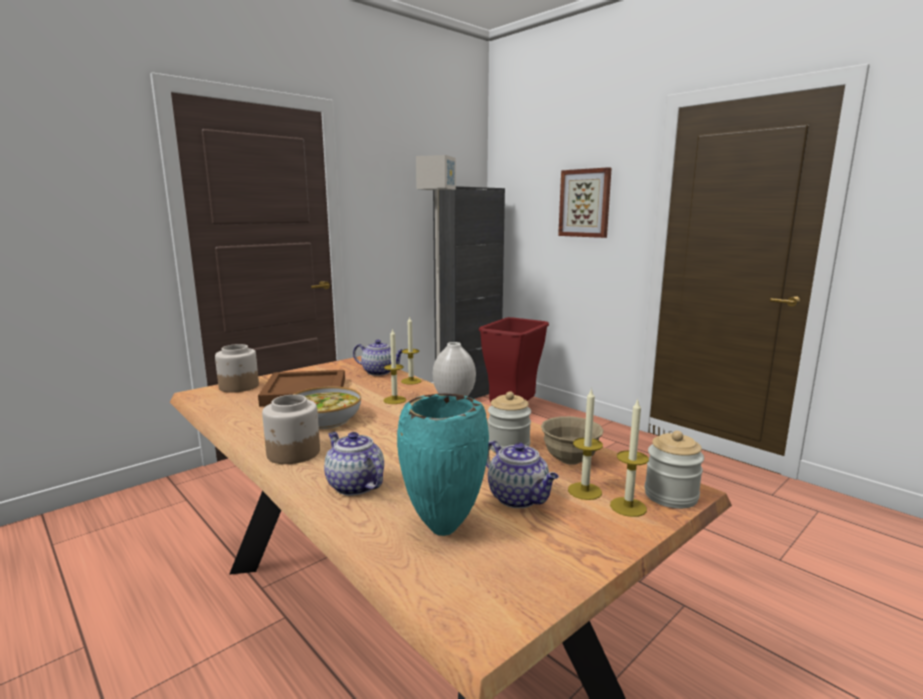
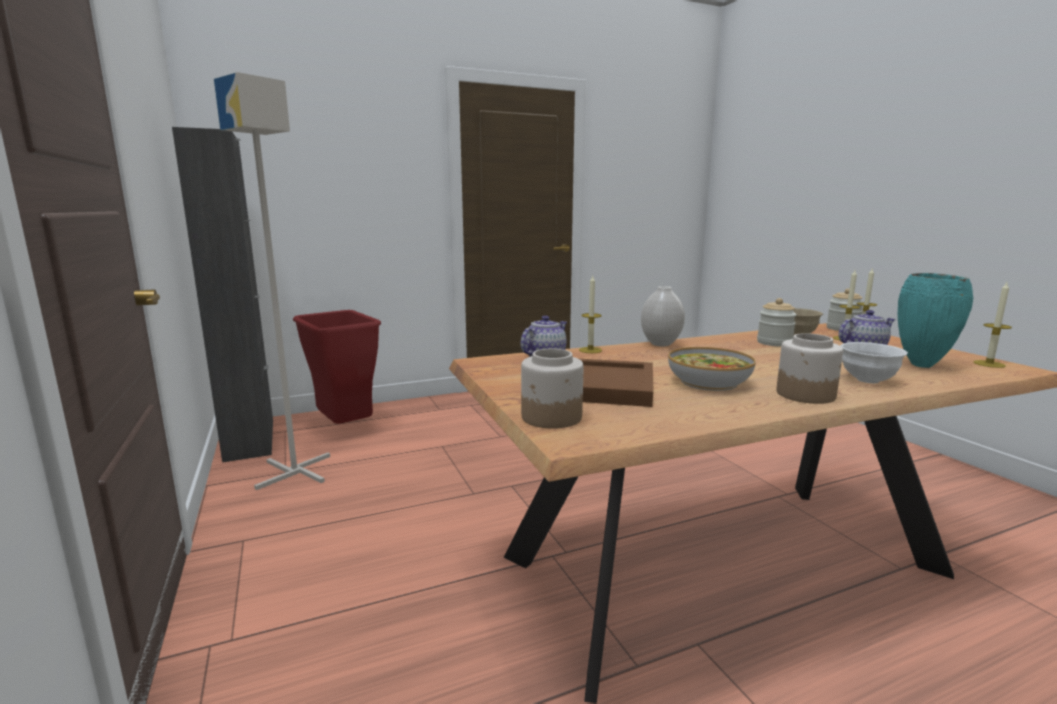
camera: 70 degrees left, 0 degrees up
(354, 485) = (868, 380): teapot -> white bowl
(394, 400) = (653, 358): candle -> candle (989, 364)
(585, 203) = (364, 168): picture -> none

